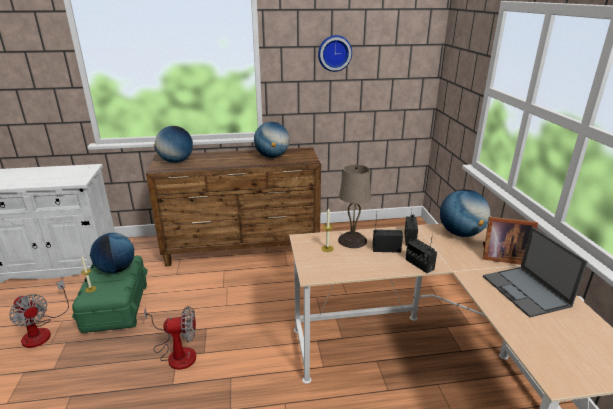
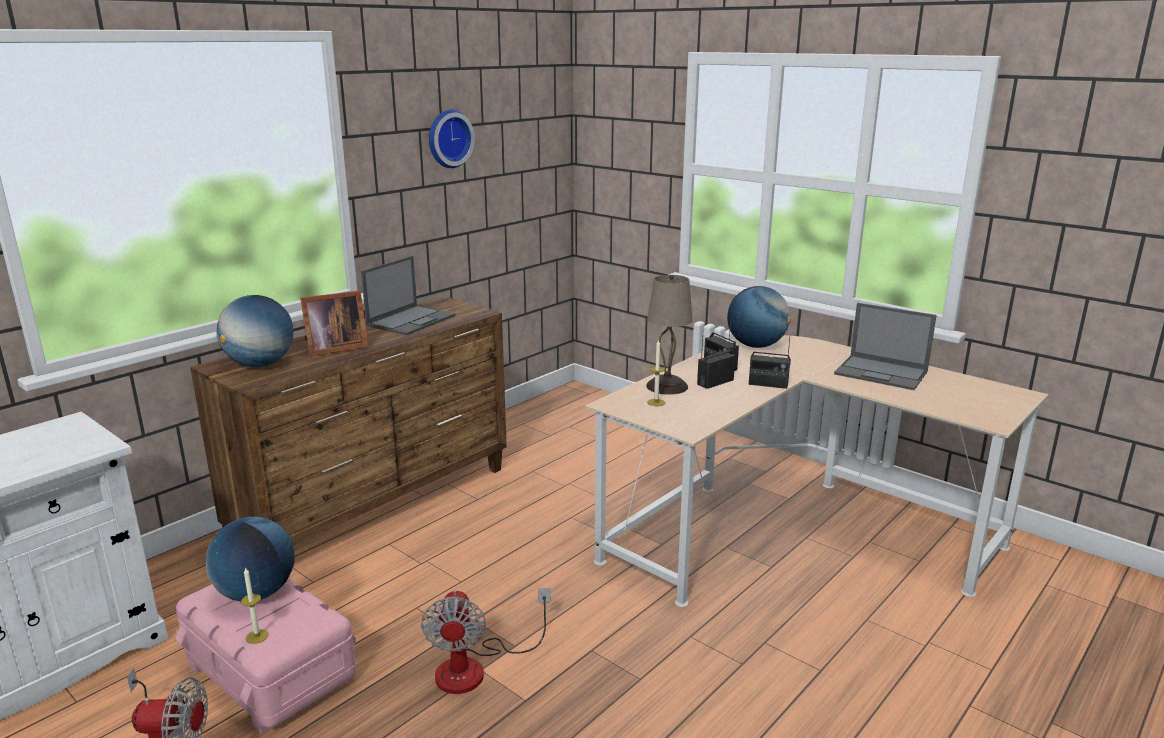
camera: 40 degrees left, 5 degrees down
(115, 307) = (270, 671): green storage box -> pink storage box
(176, 353) = (475, 667): fan -> fan turned 135 degrees clockwise
(272, 156) = (411, 320): globe -> laptop
(502, 257) = (822, 353): picture frame -> picture frame (334, 348)

